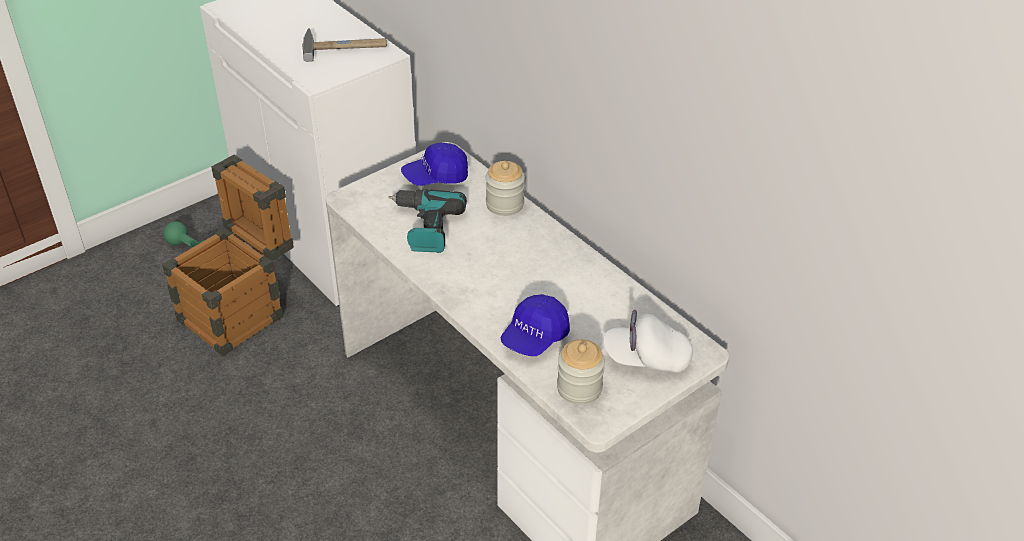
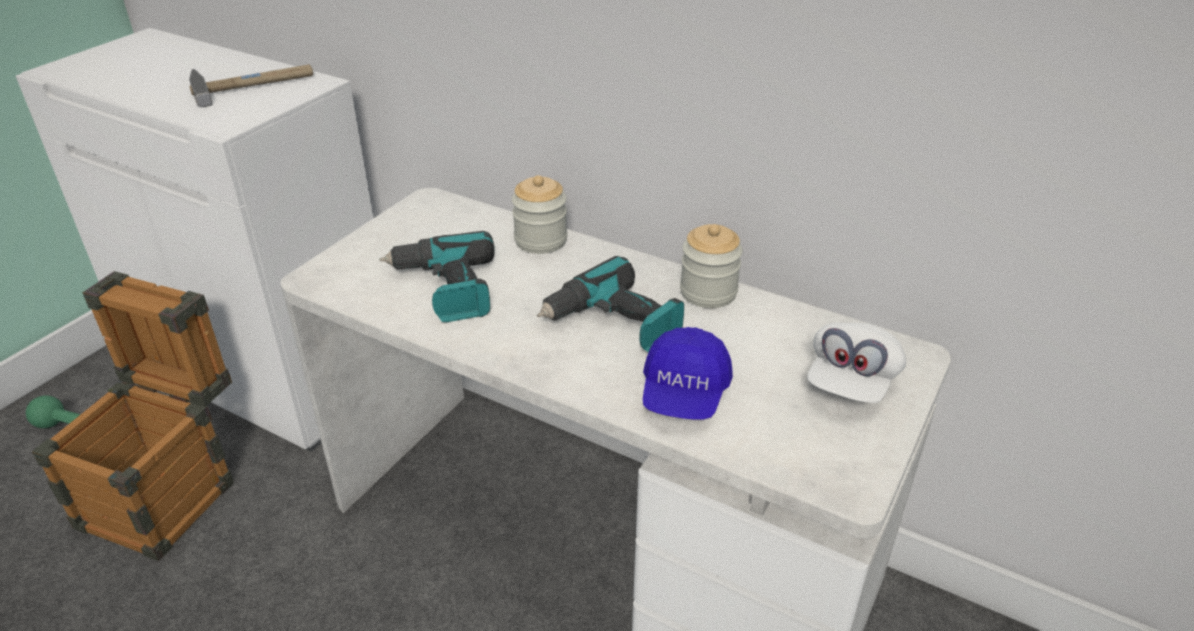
camera: 20 degrees left, 5 degrees down
(436, 177) = (430, 228): blue cap -> none
(518, 279) = (614, 324): none -> power drill
(579, 388) = (793, 448): jar -> jar (708, 292)
(646, 358) = (851, 382): white cap -> white cap turned 45 degrees counterclockwise

